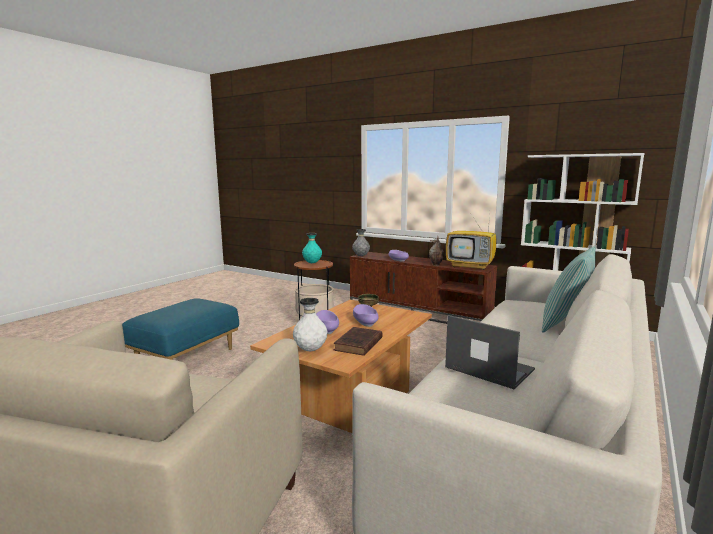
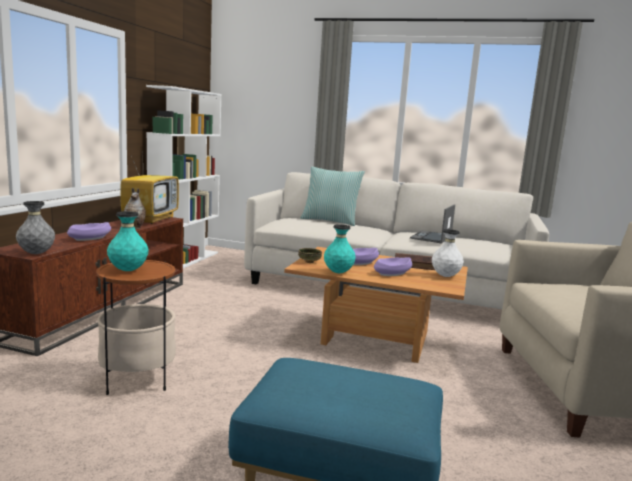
camera: 105 degrees left, 0 degrees up
(334, 312) = (338, 272): none -> turquoise vase

